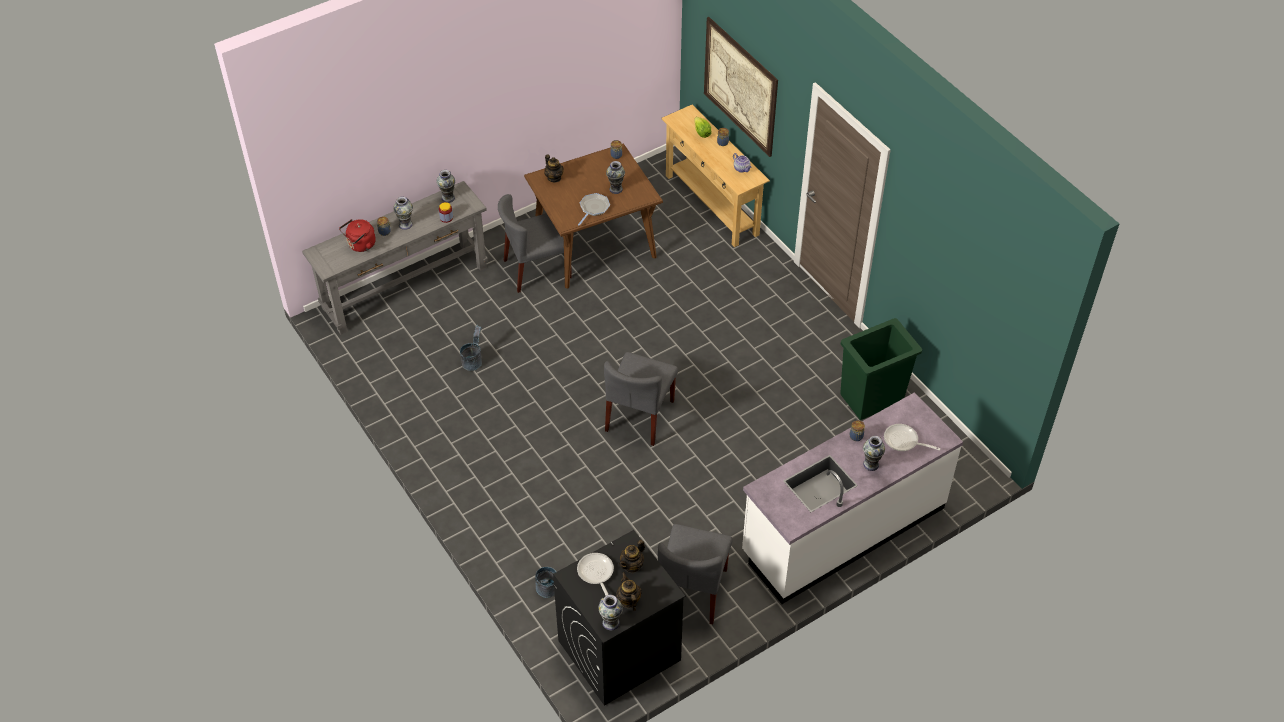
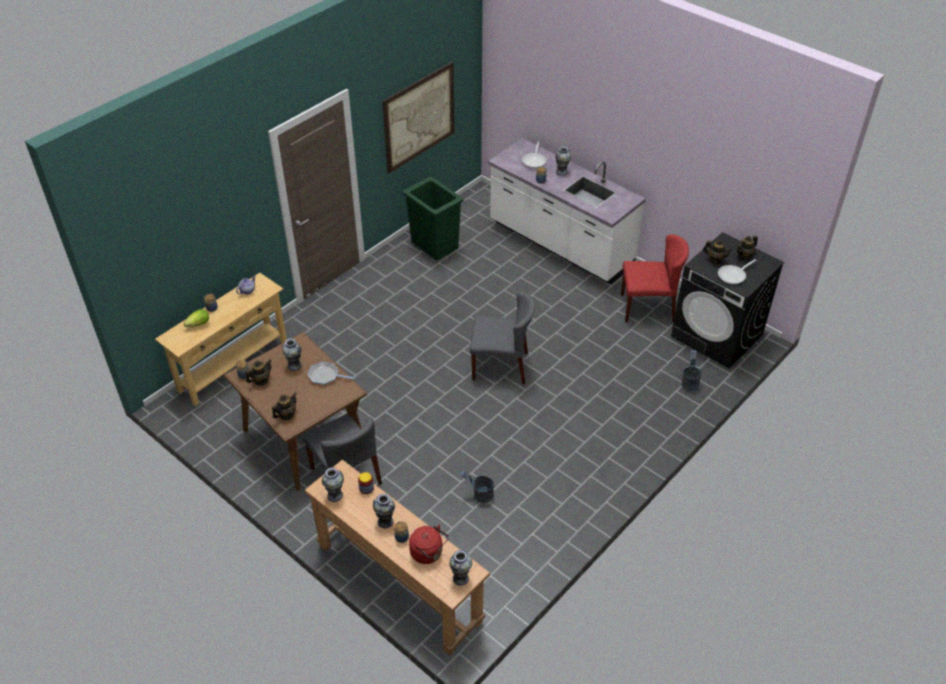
camera: 105 degrees left, 5 degrees down
(405, 287) = (399, 583): grey console table -> brown console table
(604, 165) = (261, 380): none -> teapot
(611, 622) = (766, 261): vase -> vase (460, 578)
(692, 591) = (648, 307): grey chair -> red chair
(740, 86) = (198, 244): picture -> picture (419, 117)

